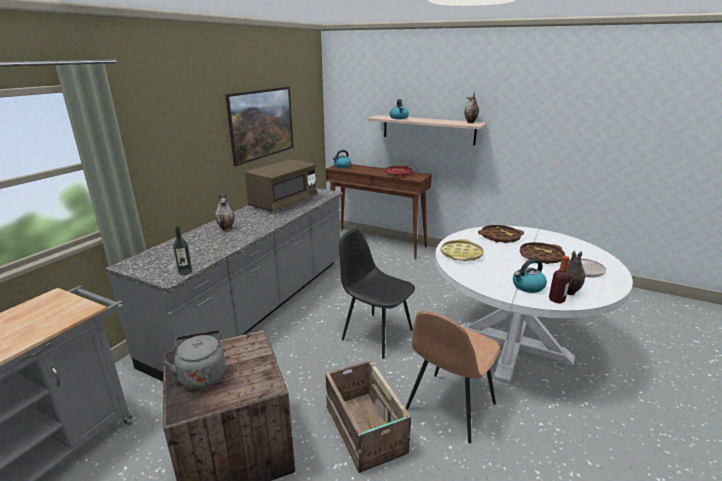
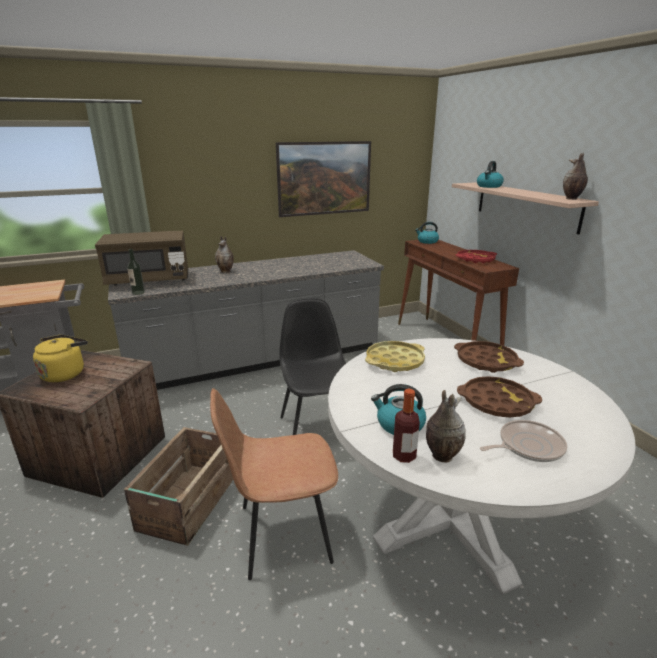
camera: 40 degrees right, 0 degrees up
(202, 375) = (65, 373): grey kettle -> yellow kettle
(284, 202) = (310, 262): brown microwave -> brown microwave (149, 280)

